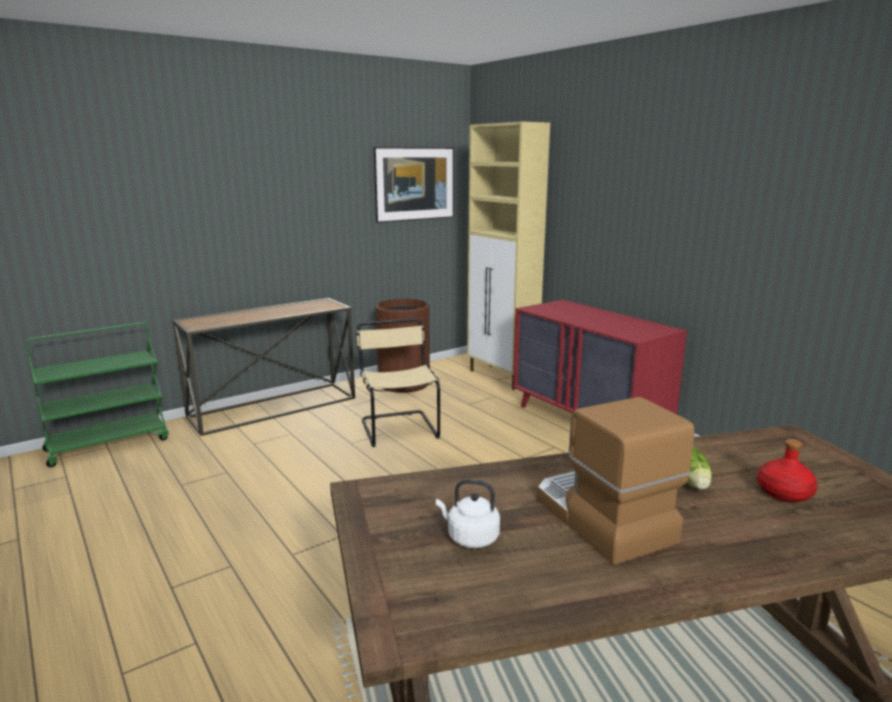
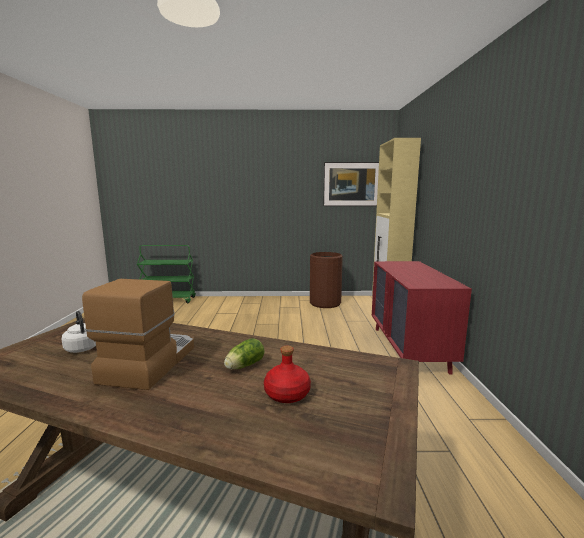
camera: 35 degrees right, 5 degrees down
(273, 407) = (248, 300): console table -> none
(398, 428) = (288, 323): beige chair -> none

